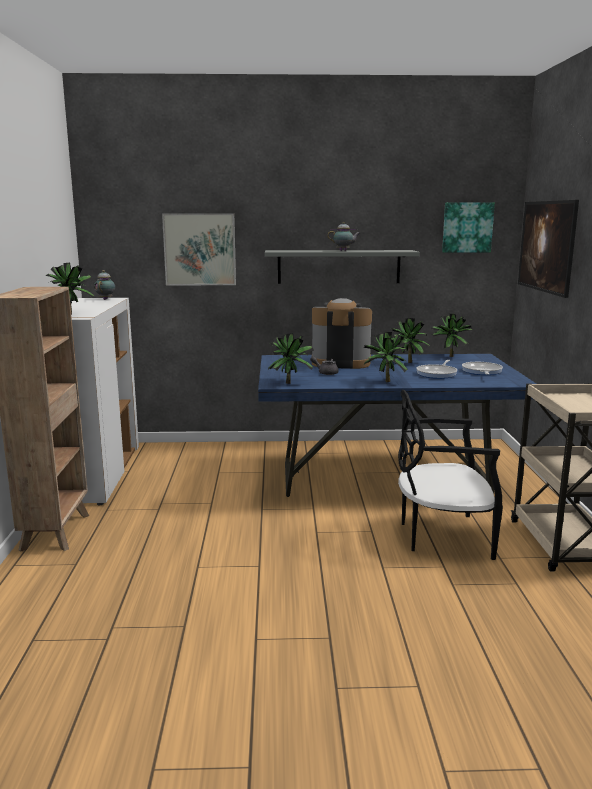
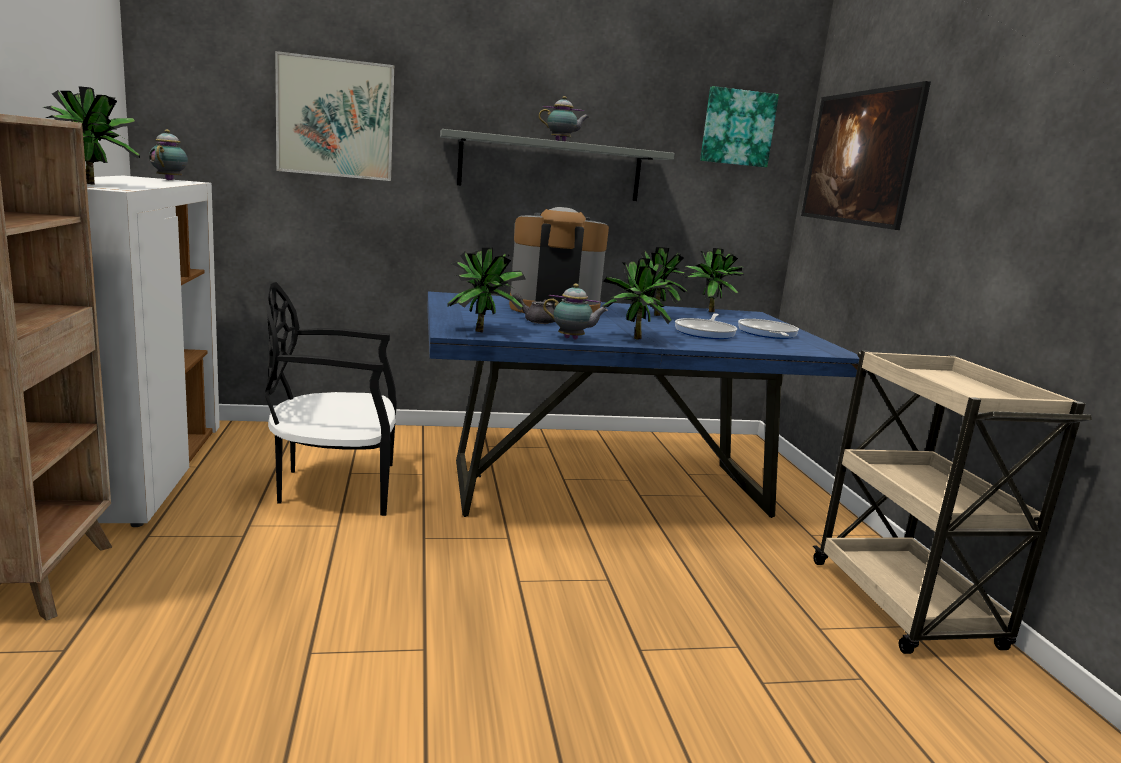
camera: 10 degrees left, 0 degrees up
(345, 384) = (572, 339): none -> teapot
(442, 536) = (720, 589): black chair -> black chair (335, 487)

